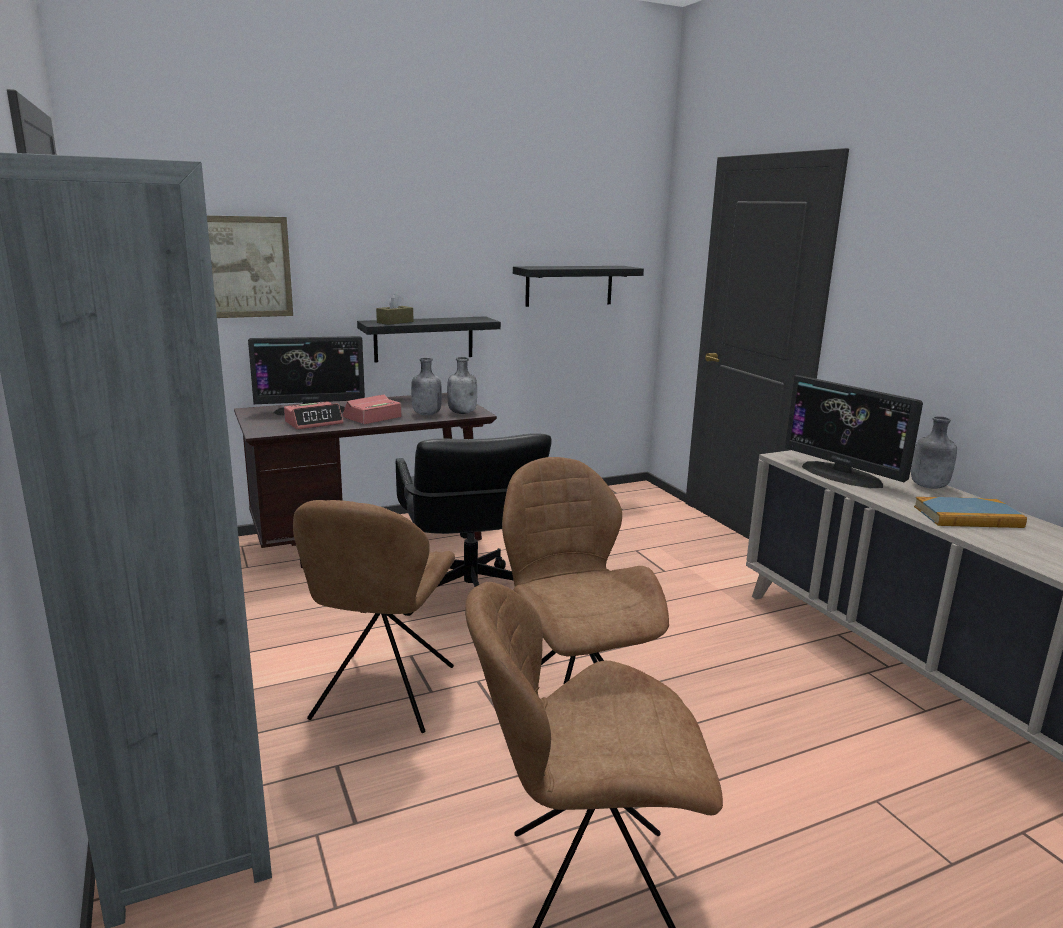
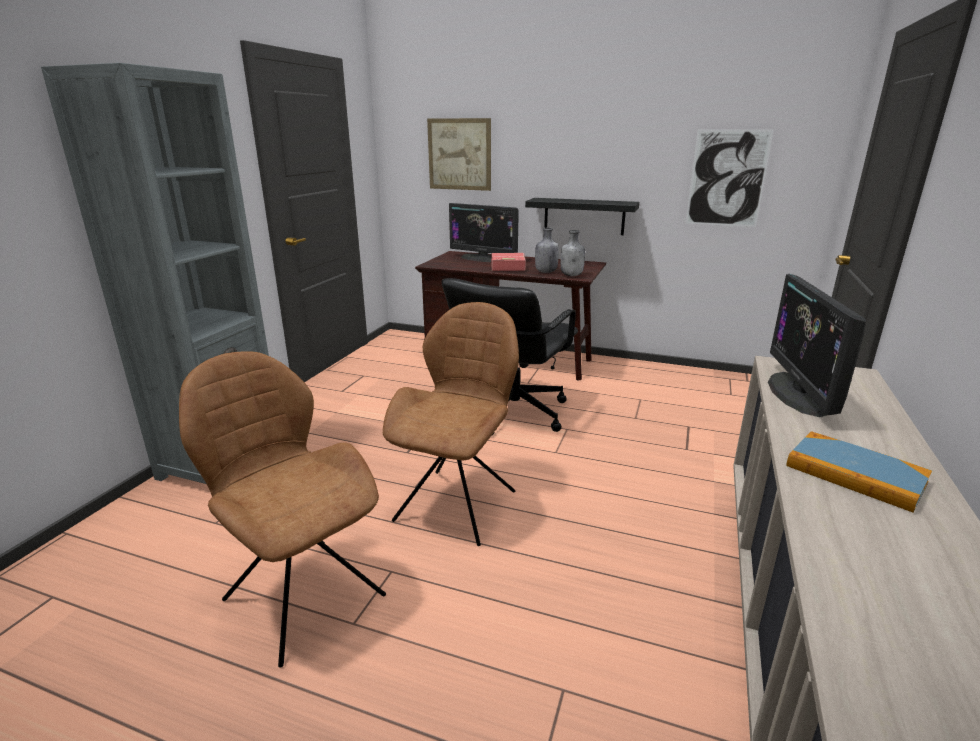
camera: 45 degrees right, 5 degrees up
(314, 423) = (468, 265): alarm clock -> none
(382, 695) = (382, 442): brown chair -> none
(395, 322) = (553, 200): brown tissue box -> none
(569, 285) = (727, 178): black shelf -> picture
(928, 486) = (888, 434): grey bottle -> none

